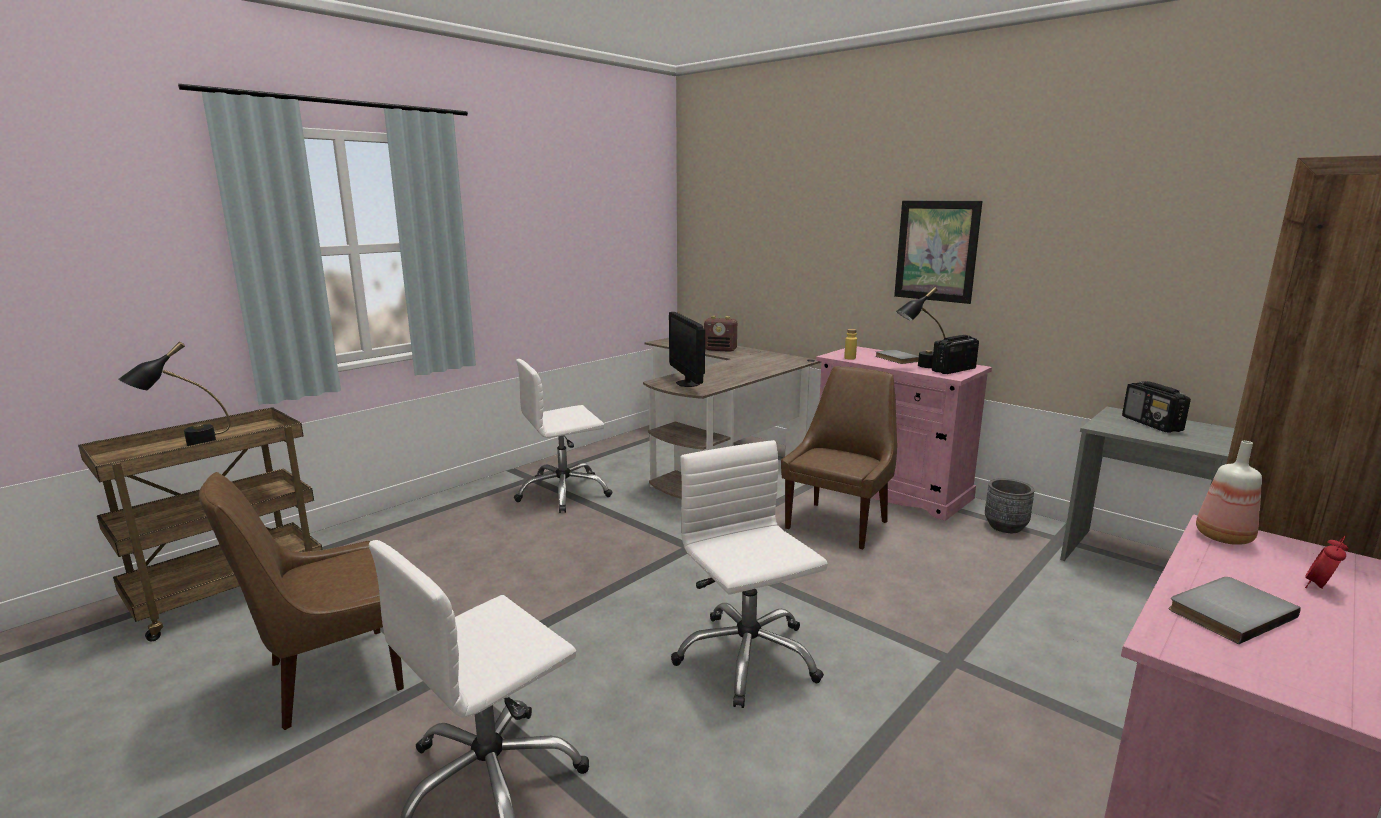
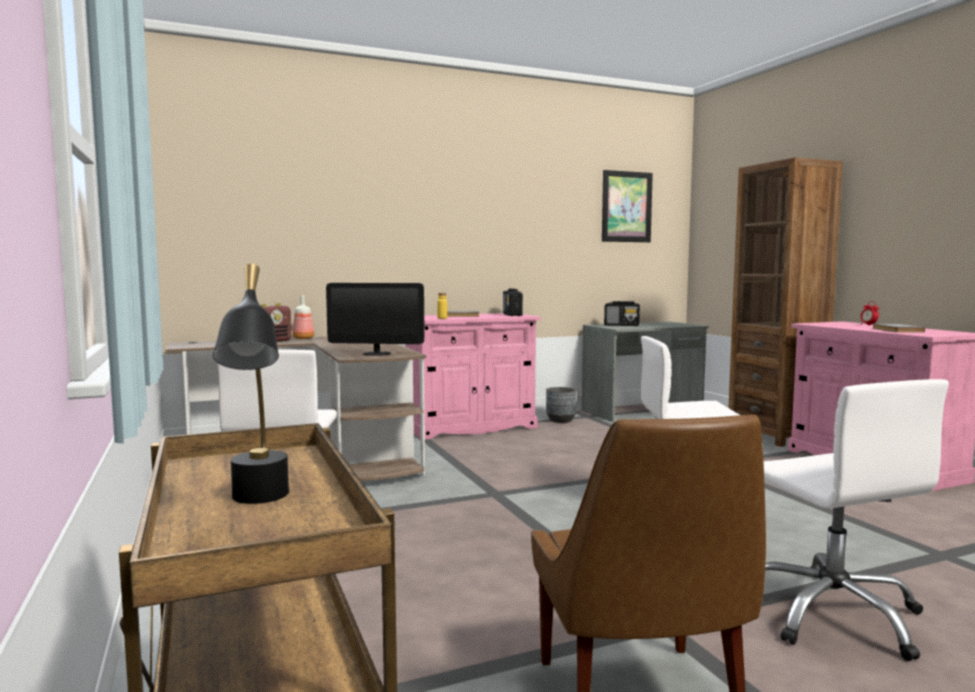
camera: 65 degrees left, 10 degrees down
(838, 523) = (509, 449): brown chair -> none
(919, 366) = (492, 316): black table lamp -> none
(936, 251) = (465, 229): picture -> picture (626, 207)
(1221, 537) = (819, 324): bottle -> bottle (302, 338)

